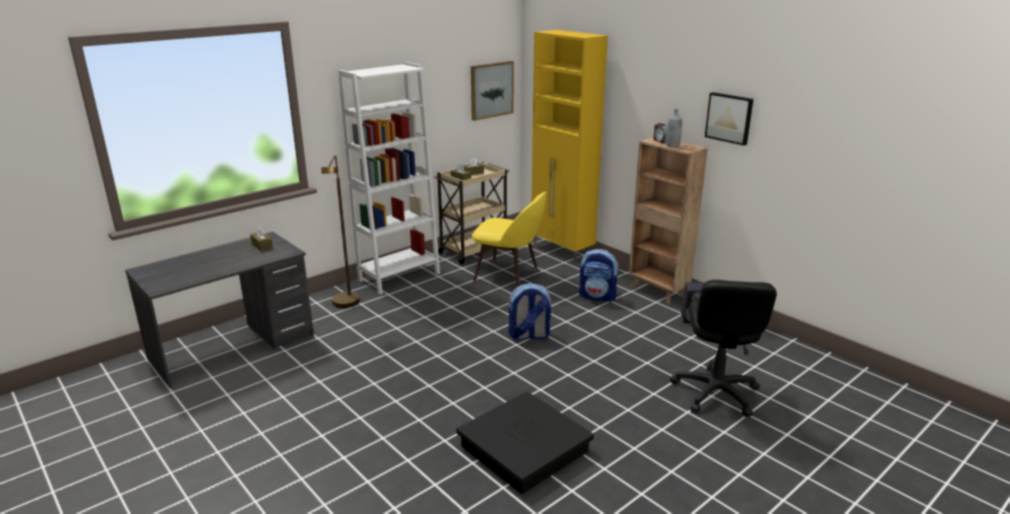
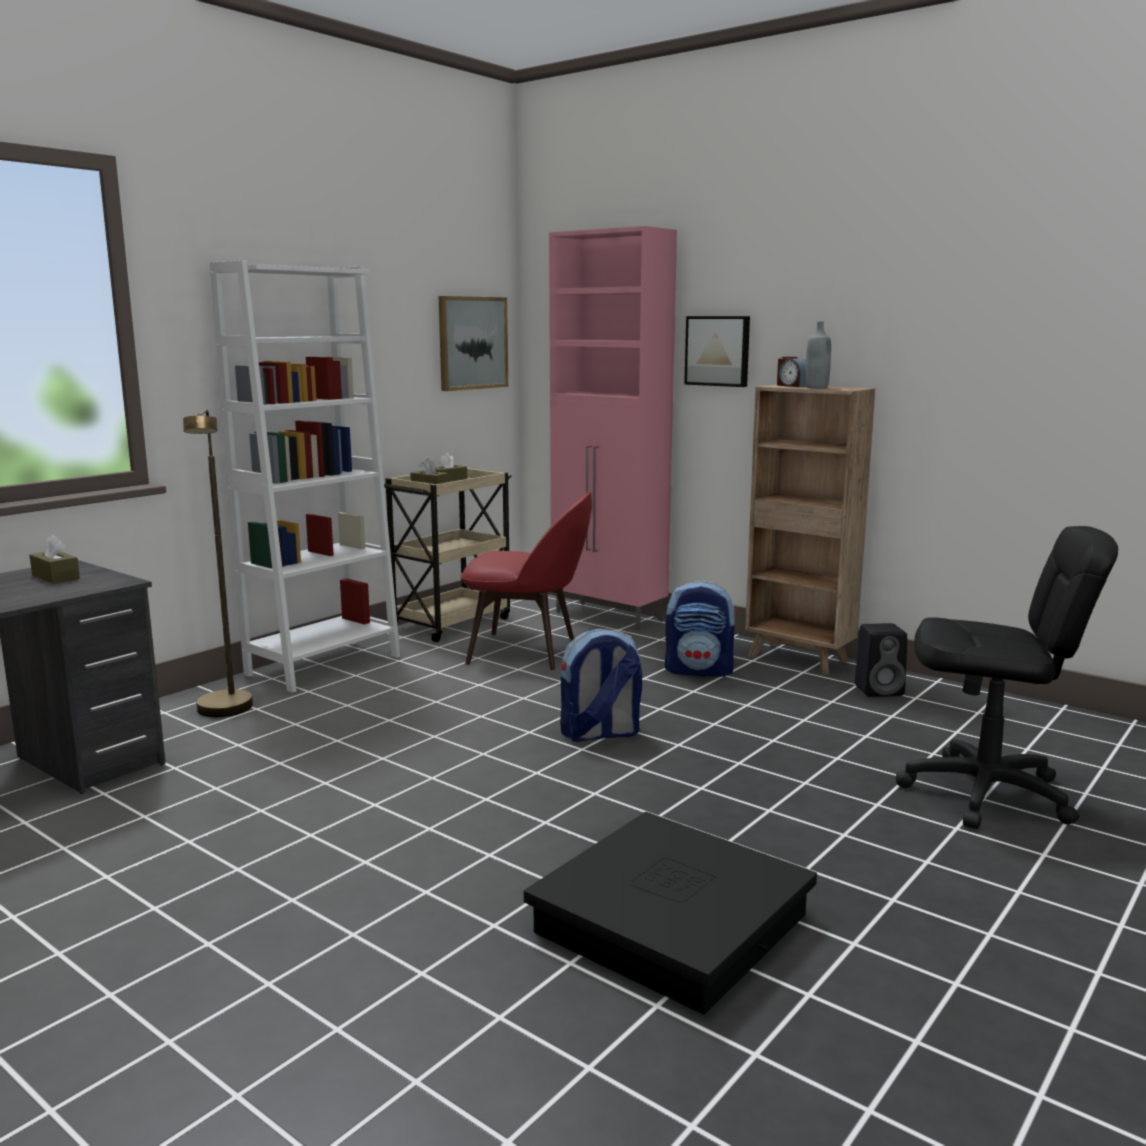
camera: 10 degrees left, 10 degrees down
(509, 274) = (527, 651): yellow chair -> red chair
(562, 251) = (609, 616): yellow cabinet -> pink cabinet
(715, 393) = (986, 794): black office chair -> black office chair turned 75 degrees counterclockwise
(729, 118) = (911, 332): picture -> picture (718, 351)

